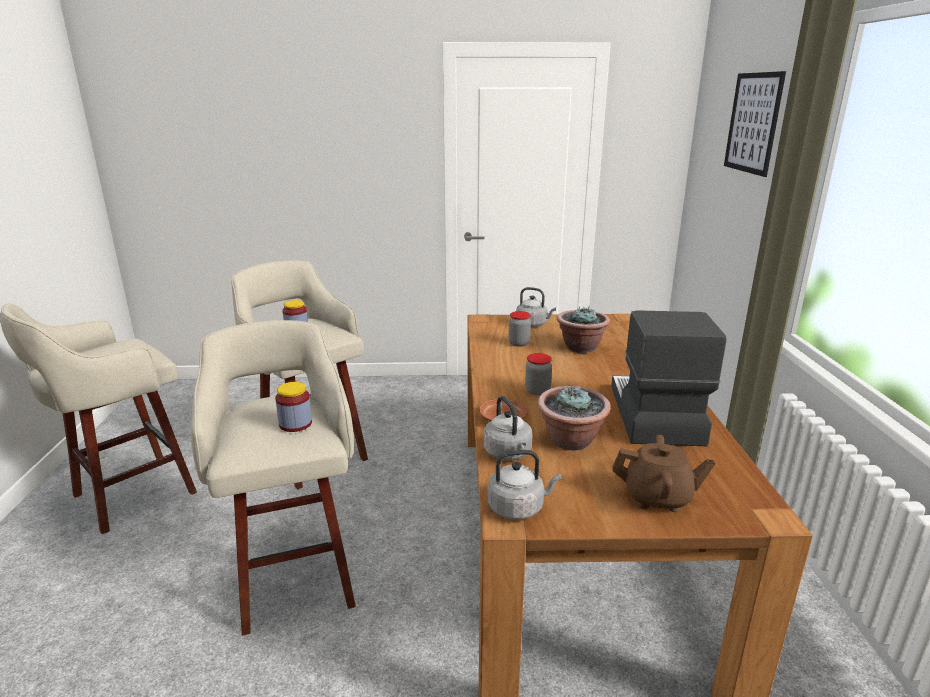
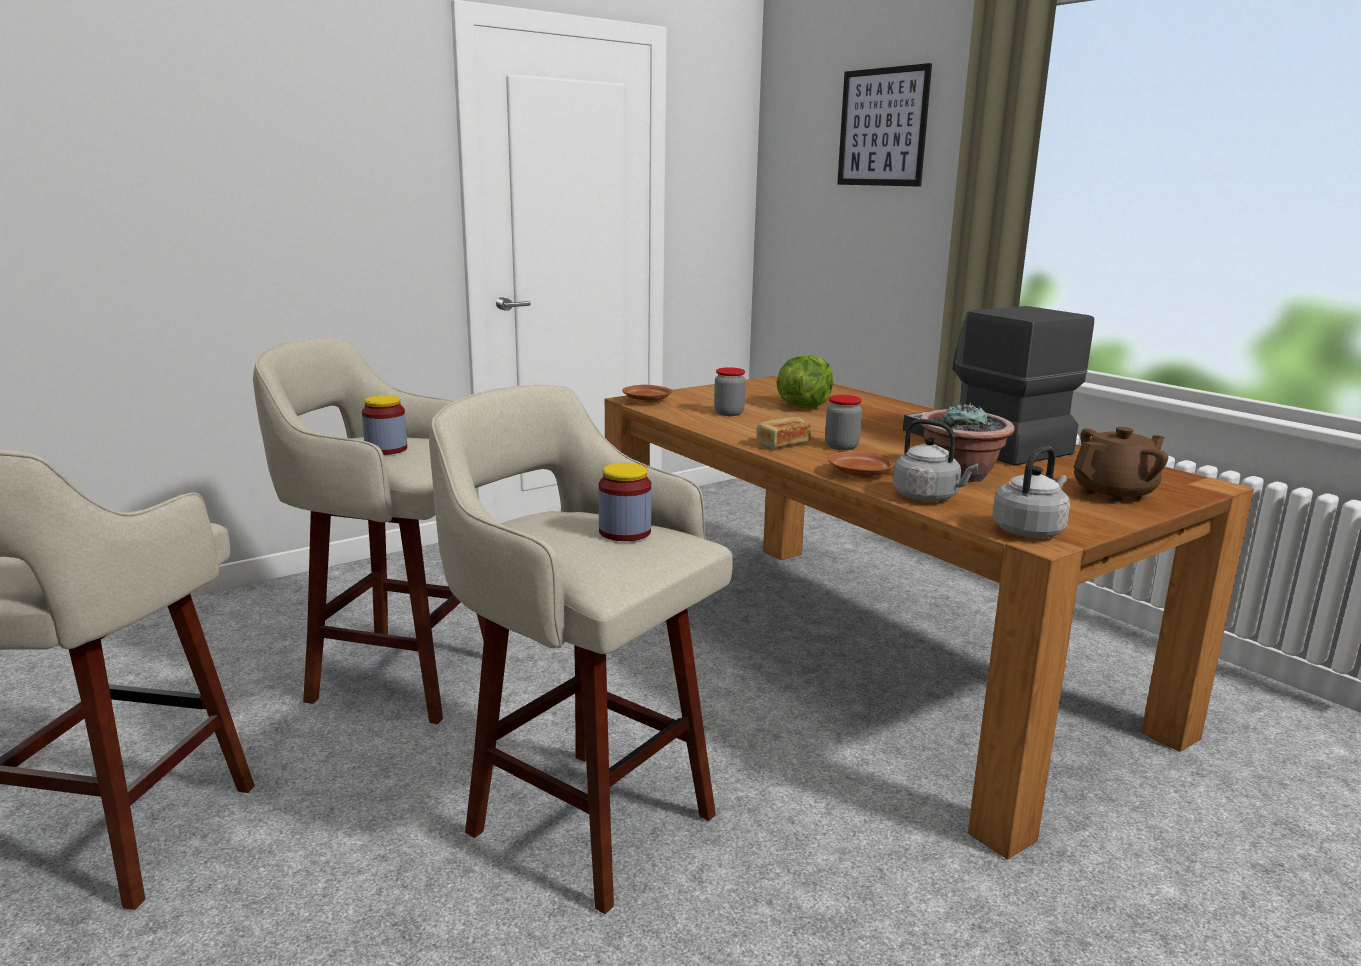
camera: 35 degrees left, 5 degrees down
(487, 322) = (647, 401): none -> brown plate
(502, 379) = (781, 444): none -> bread
(533, 324) = (706, 396): grey kettle -> none
(580, 347) = (803, 406): potted plant -> lettuce

